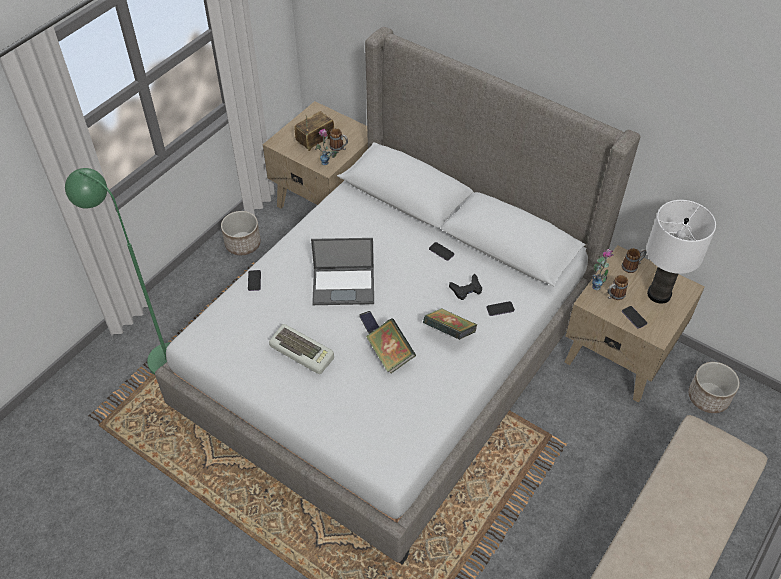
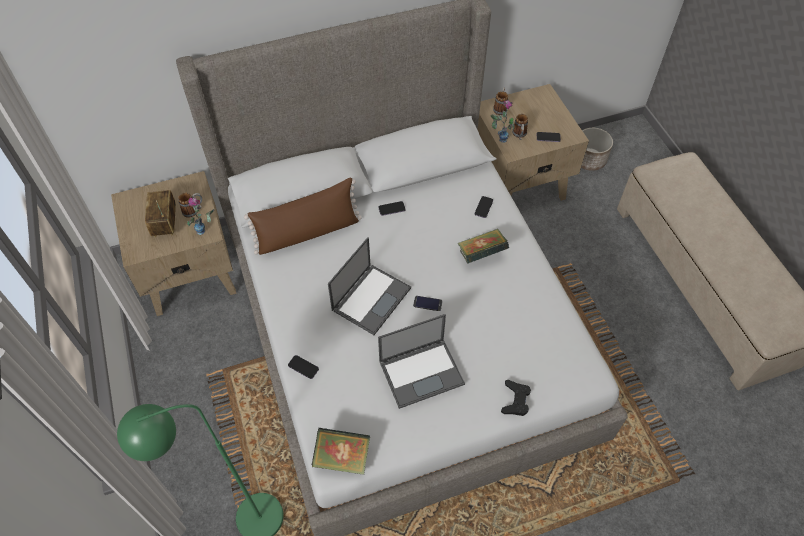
camera: 55 degrees left, 5 degrees up
(242, 244) = (174, 370): planter -> none
(303, 351) = (422, 372): keyboard -> laptop
(372, 217) = (308, 233): none -> brown pillow
(390, 355) = (473, 308): book -> book (342, 457)
(466, 289) = (446, 216): black game controller -> black game controller (515, 400)
(659, 294) = (538, 110): white table lamp -> none

